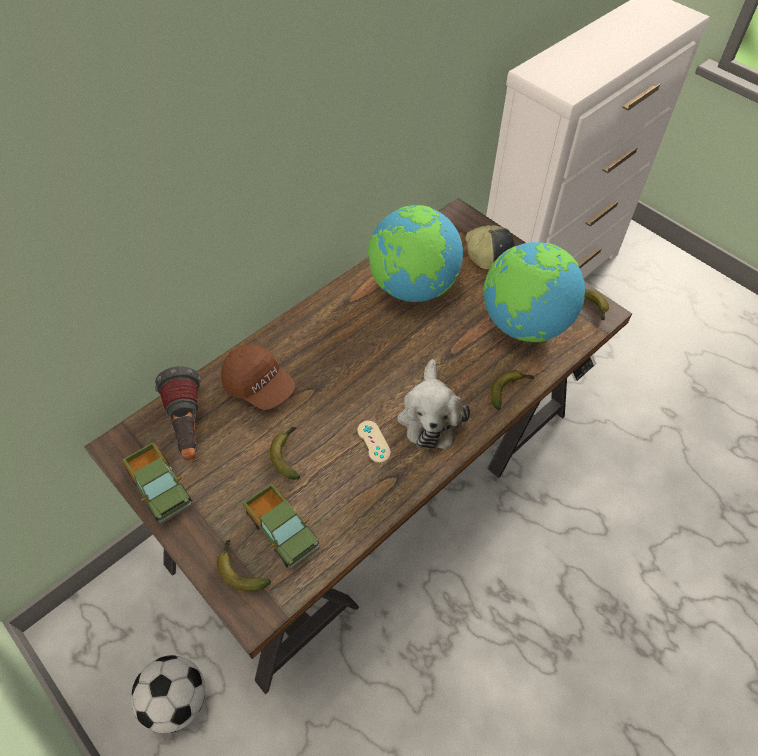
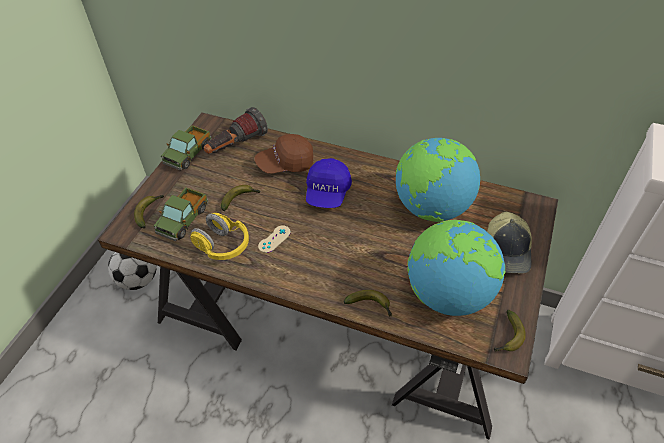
camera: 65 degrees right, 5 degrees down
(259, 386) = (285, 163): brown cap -> brown cap turned 60 degrees clockwise
(335, 364) = (327, 193): none -> blue cap
(352, 498) = (223, 245): none -> yellow headphones
(430, 415) = (315, 263): plush toy -> none

